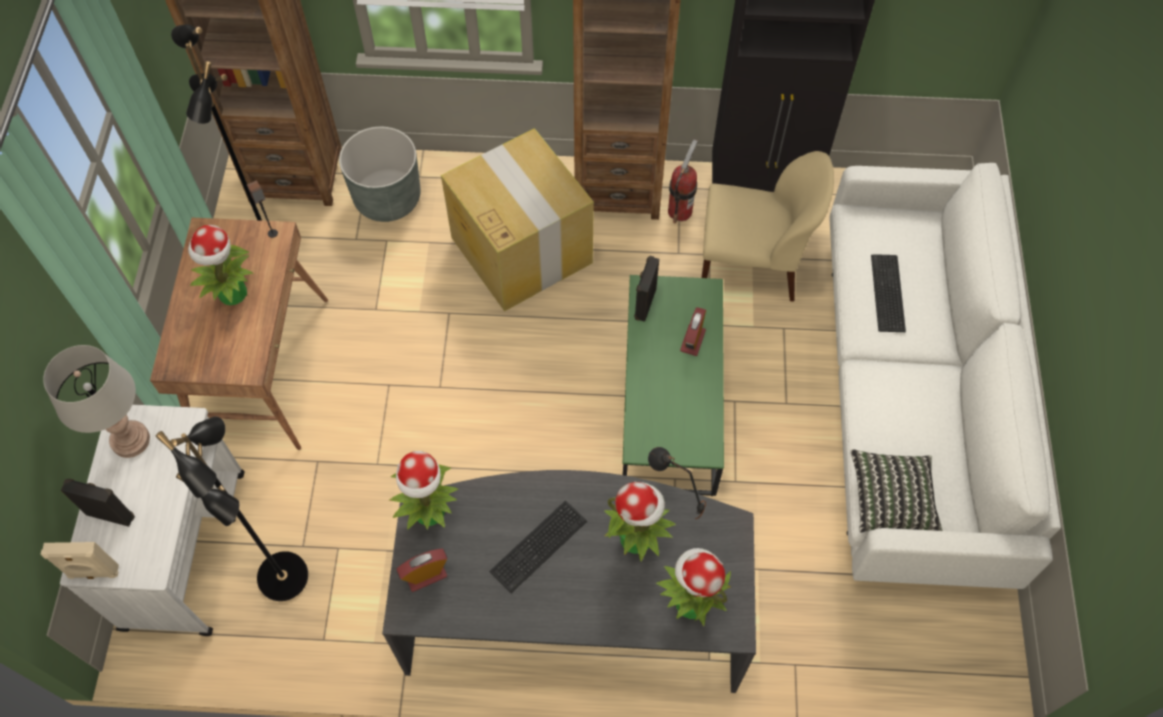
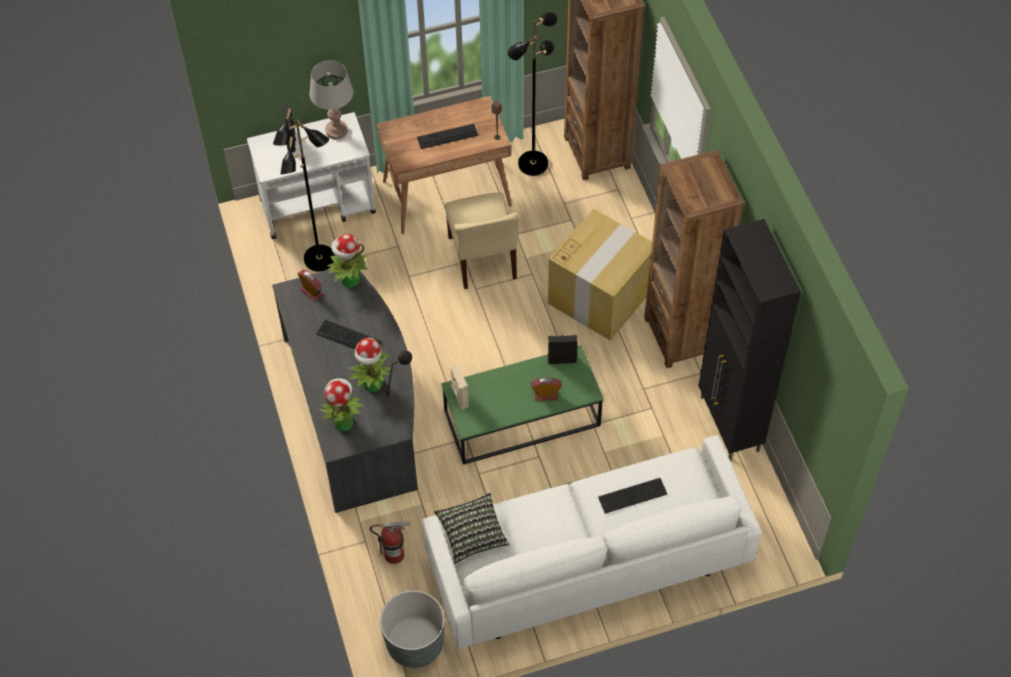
camera: 70 degrees right, 5 degrees down
(93, 573) = (257, 149): beige speaker -> beige speaker (459, 397)
(233, 294) = (447, 136): potted plant -> keyboard
(387, 198) = (604, 207): grey planter -> grey planter (415, 643)
(680, 211) = (680, 379): fire extinguisher -> fire extinguisher (394, 554)
(751, 266) = (654, 437): beige chair -> beige chair (483, 259)

